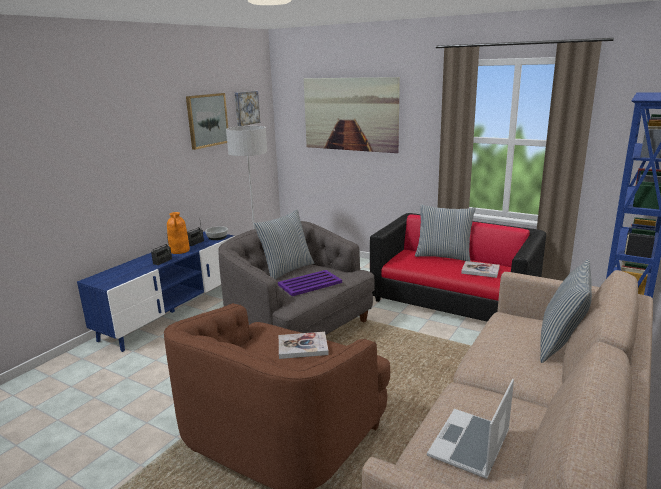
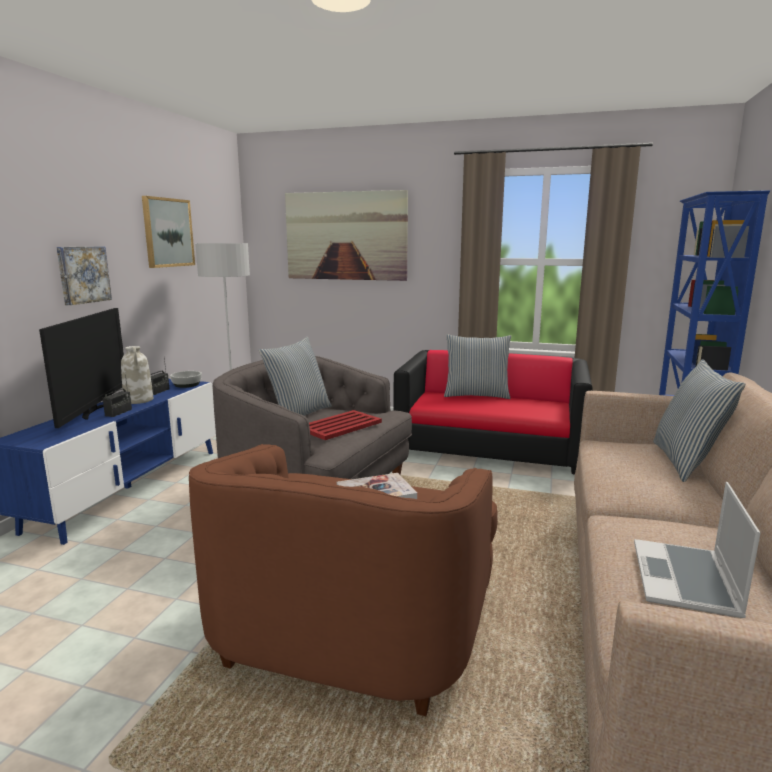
camera: 15 degrees left, 5 degrees down
(147, 259) = (93, 411): none -> television
(179, 250) = (139, 400): orange vase -> white vase
(246, 108) = (213, 225): picture -> picture (83, 274)
(310, 283) = (341, 426): purple tray -> red tray
(480, 270) = (527, 406): book -> none

